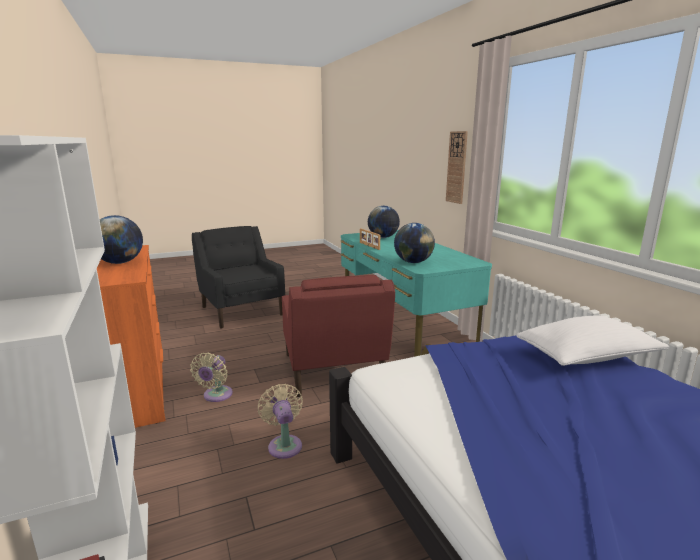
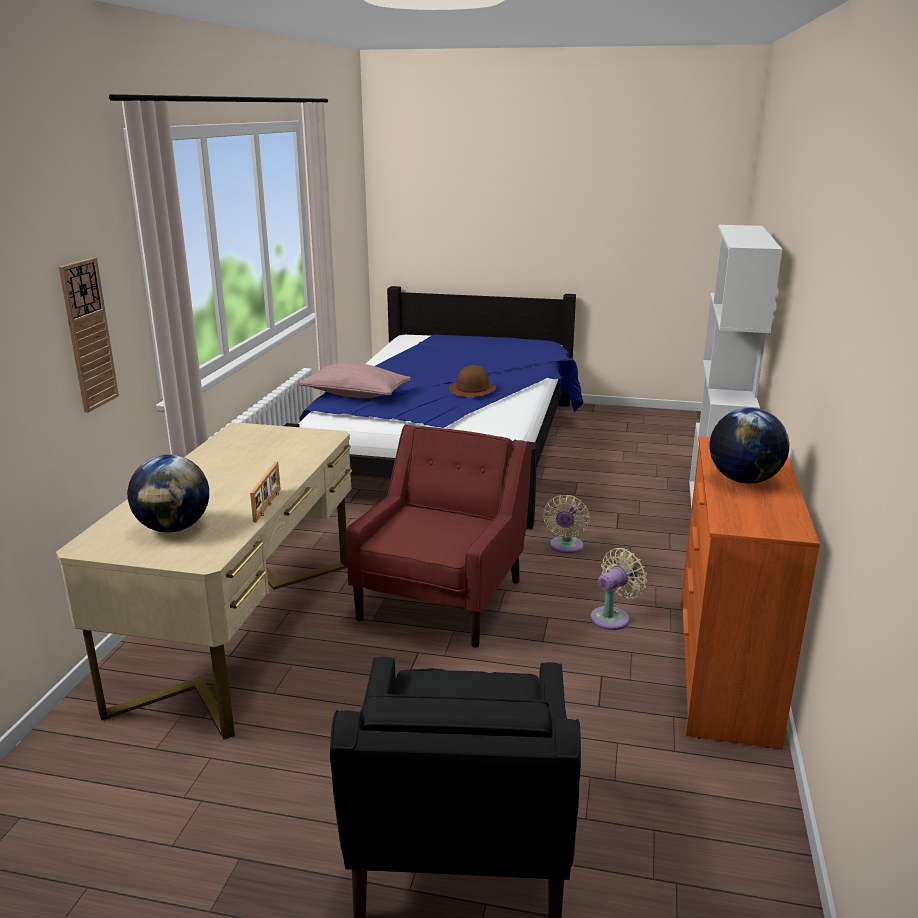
camera: 145 degrees left, 5 degrees up
(403, 329) = (241, 631): turquoise desk -> beige desk
(413, 262) = (306, 449): globe -> none
(510, 412) = (472, 389): none -> brown hat
(587, 358) = (356, 395): white pillow -> pink pillow

